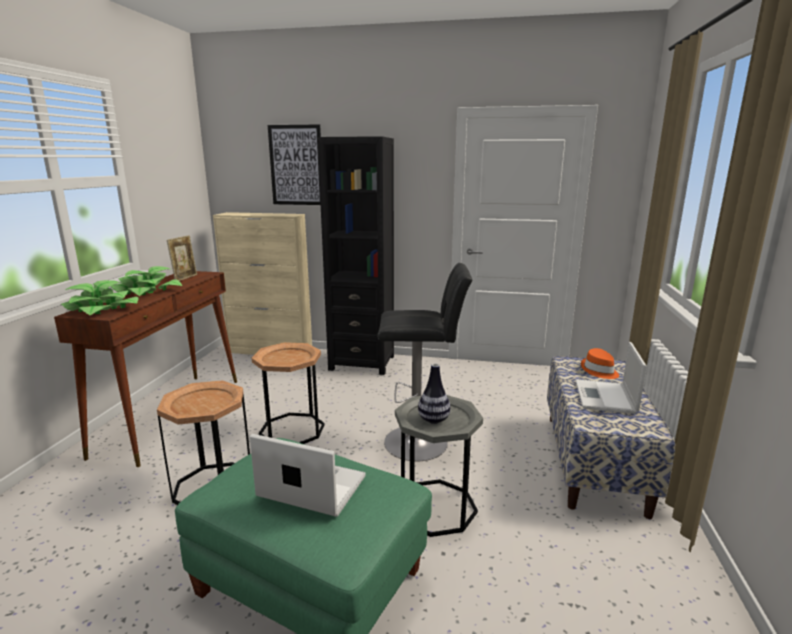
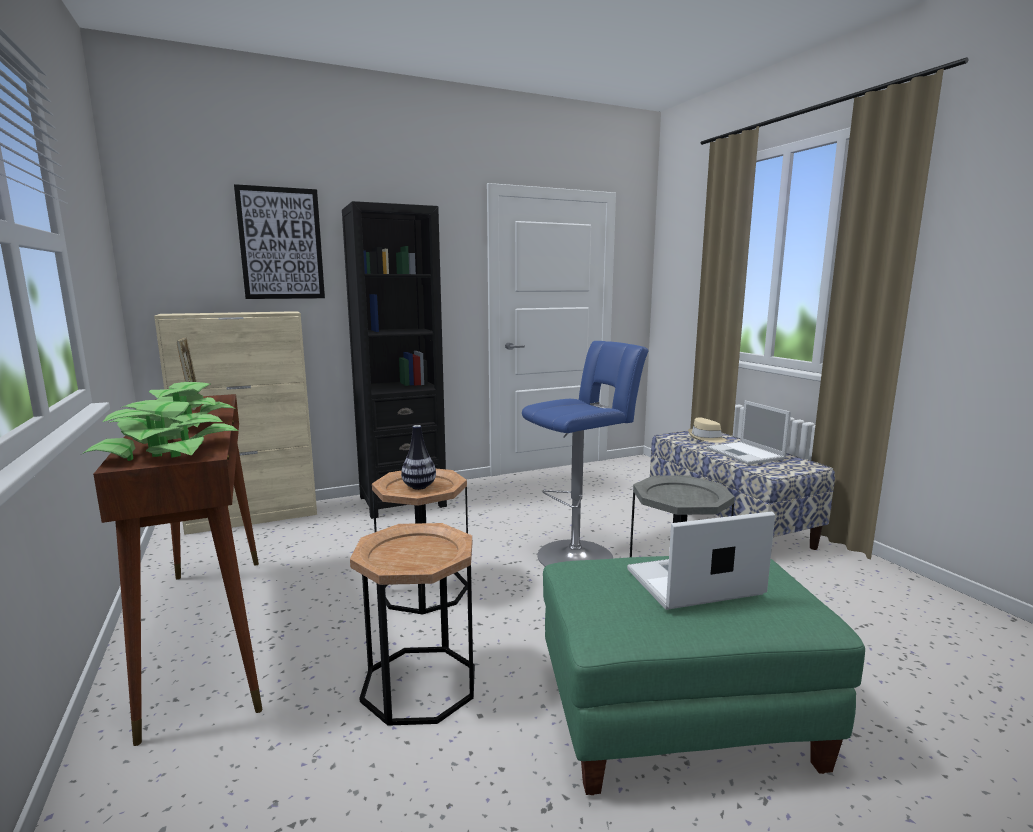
camera: 35 degrees left, 5 degrees down
(421, 442) = (579, 555): black stool -> blue stool
(433, 420) = (681, 498): vase -> vase (419, 487)
(599, 371) = (706, 438): orange hat -> beige hat

